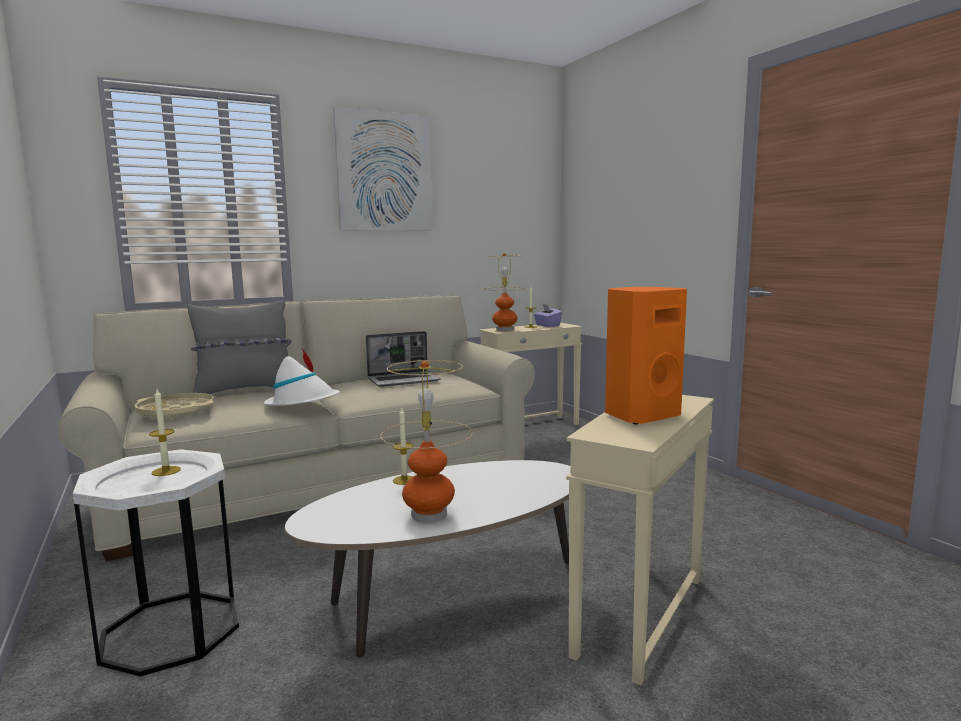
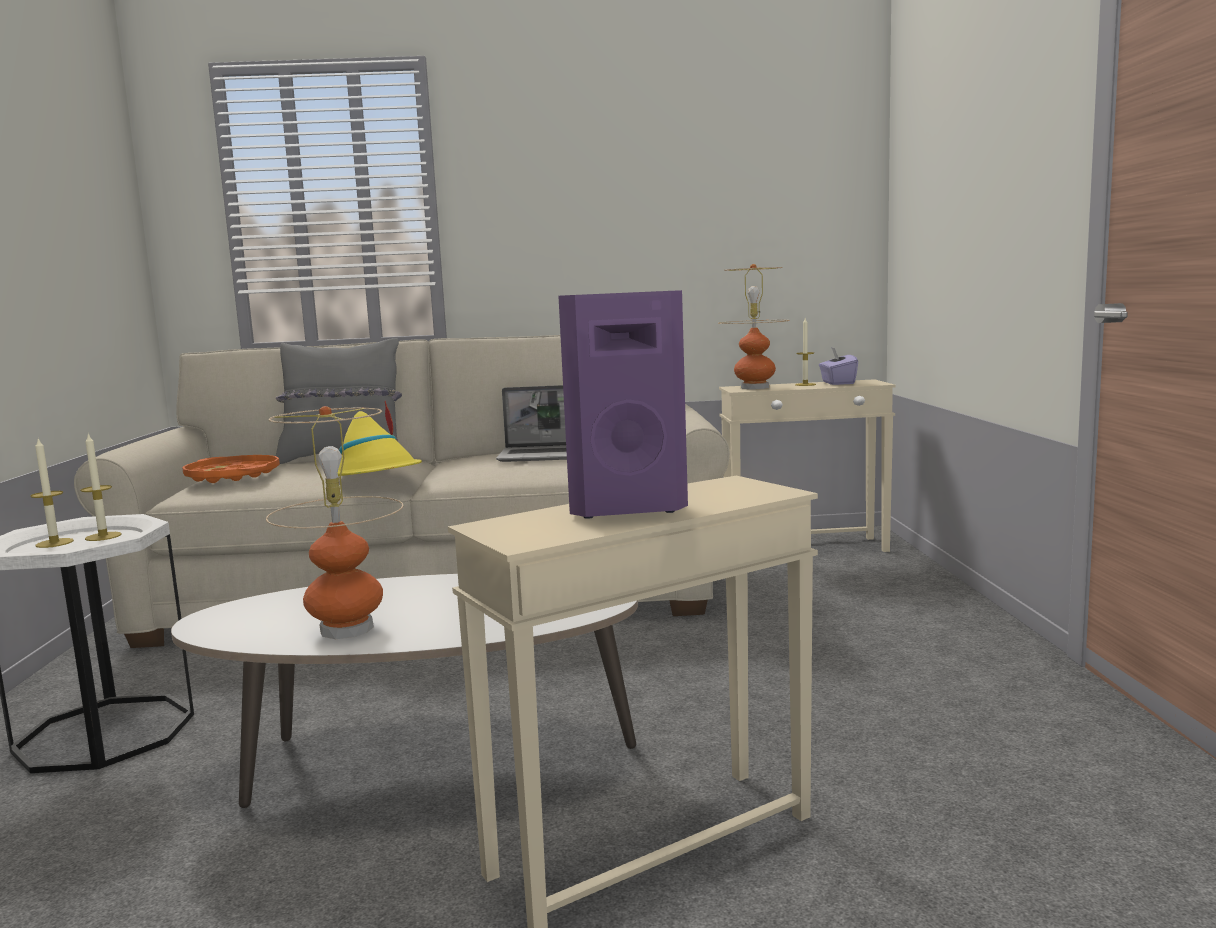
camera: 25 degrees right, 0 degrees up
(176, 411) = (232, 476): beige tray -> orange tray
(303, 403) = (376, 476): white hat -> yellow hat
(385, 172) = (578, 151): picture -> none
(404, 480) = (389, 584): candle -> candle (54, 543)
(640, 415) = (625, 508): orange speaker -> purple speaker

